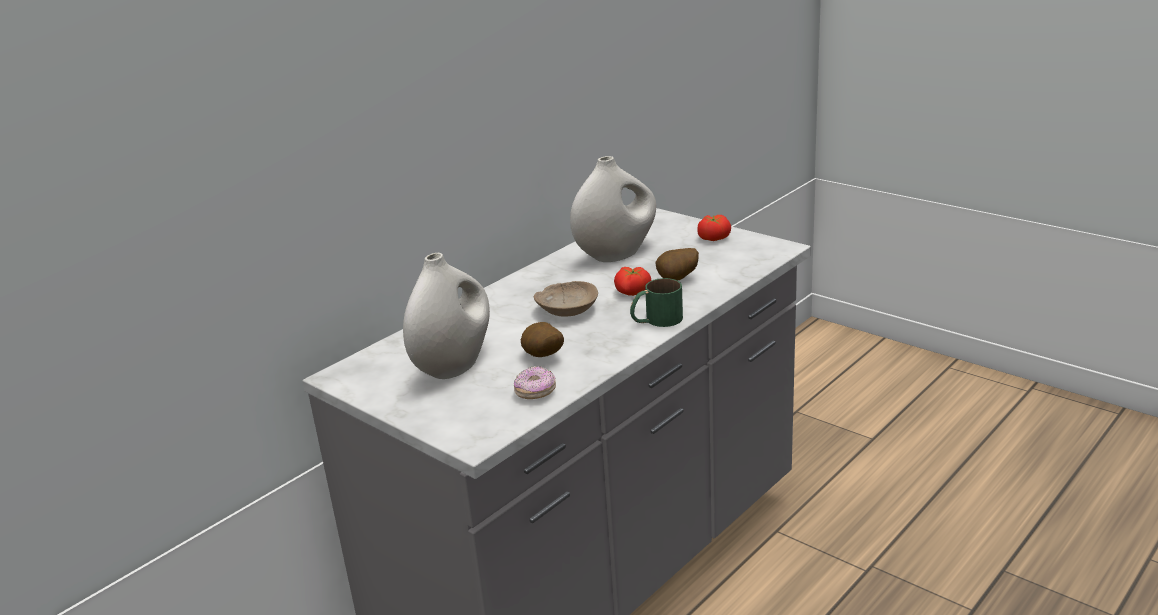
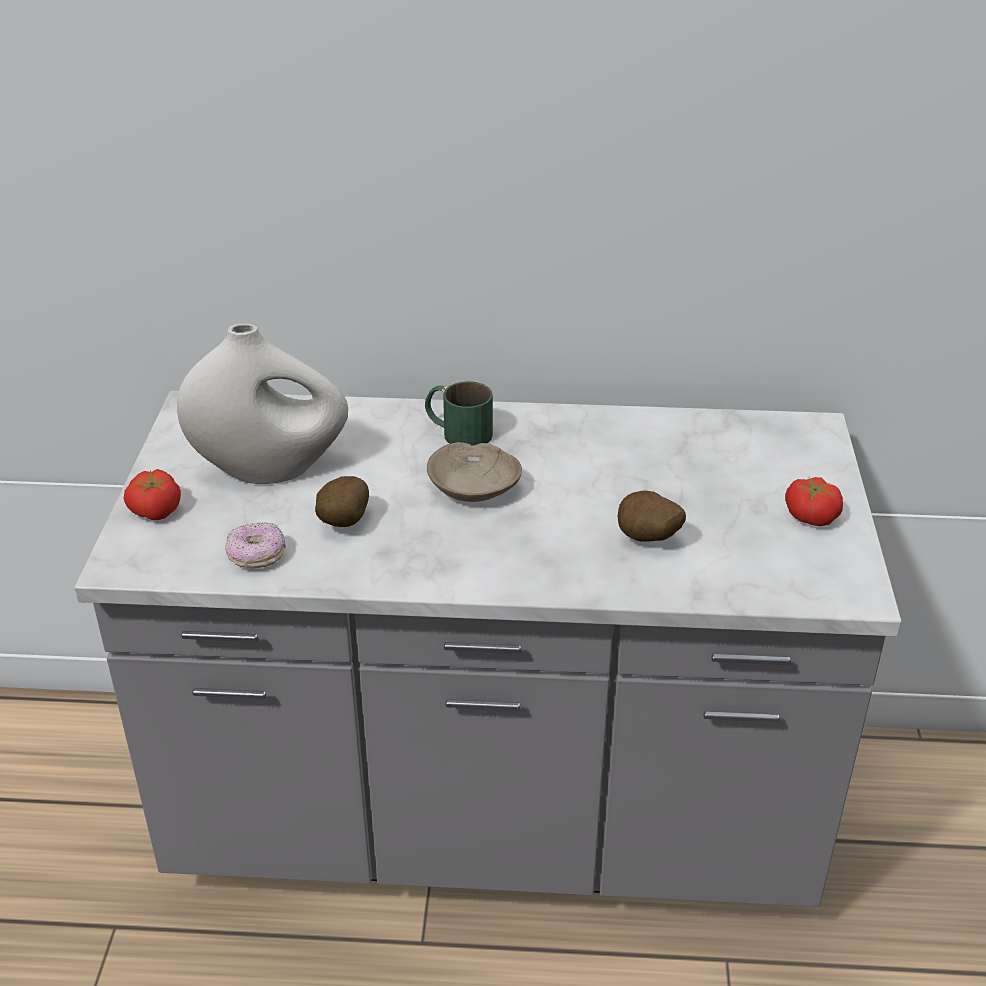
camera: 50 degrees right, 10 degrees up
(616, 254) = (664, 455): white vase -> none
(633, 292) = (571, 517): tomato -> tomato (155, 510)
(656, 320) = (514, 571): green mug -> green mug (457, 431)

